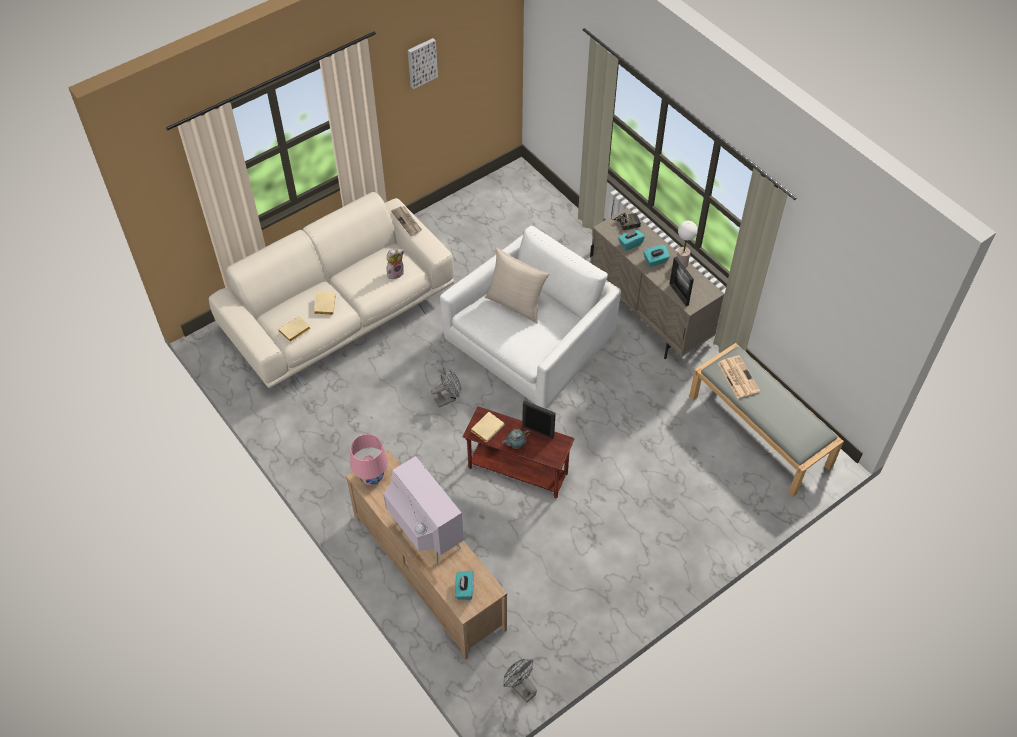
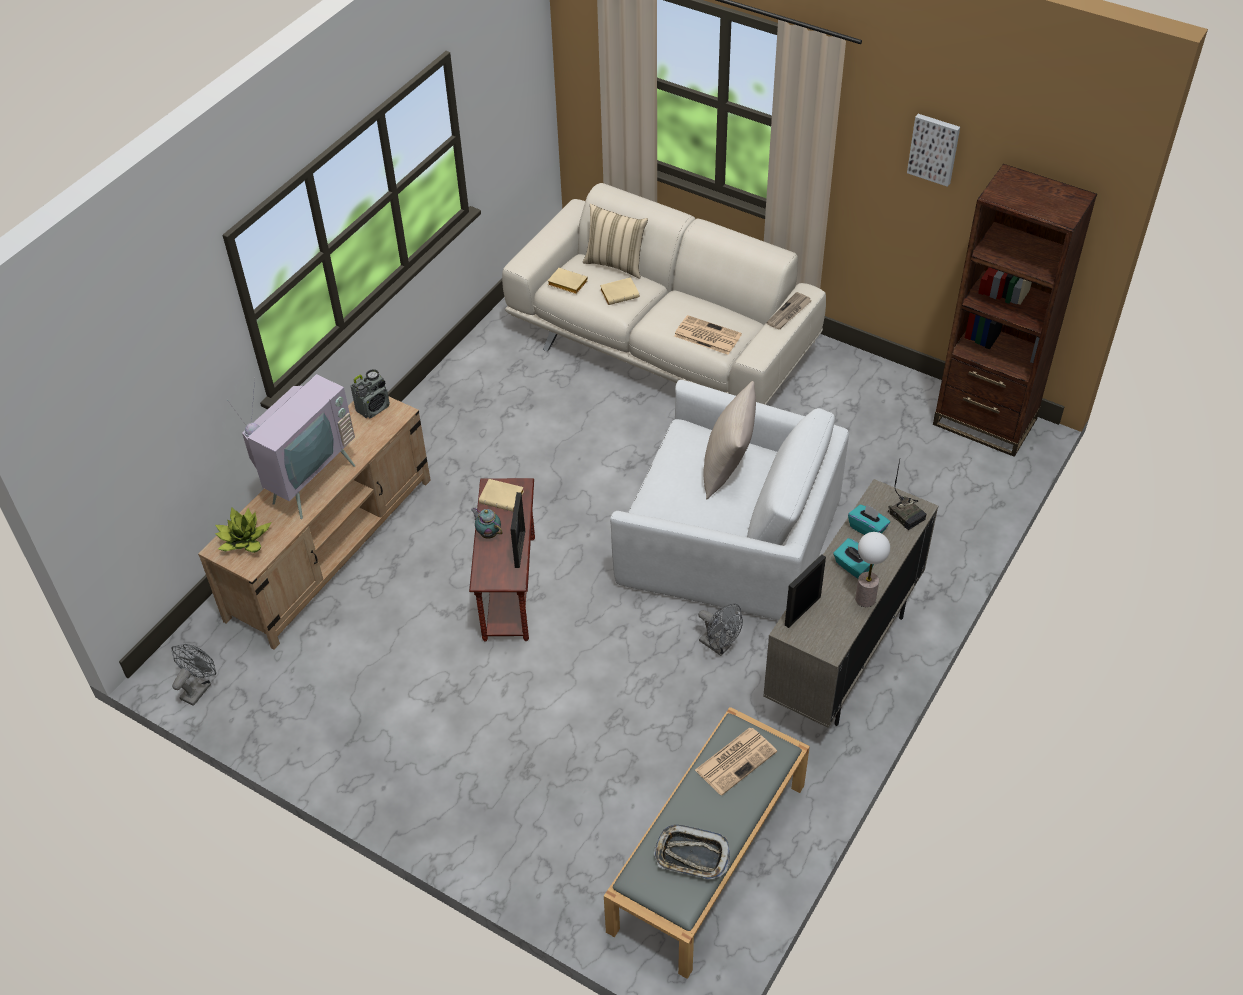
camera: 70 degrees right, 5 degrees down
(287, 298) = (616, 263): none -> beige pillow
(371, 476) = (373, 408): pink table lamp -> radio
(395, 272) = (706, 335): plush toy -> newspaper
(448, 398) = (589, 484): grey fan -> grey fan (719, 646)
(464, 589) = (245, 540): turquoise tissue box -> potted plant
(502, 186) = (984, 422): none -> brown bookcase
(794, 418) = (691, 855): none -> tray

